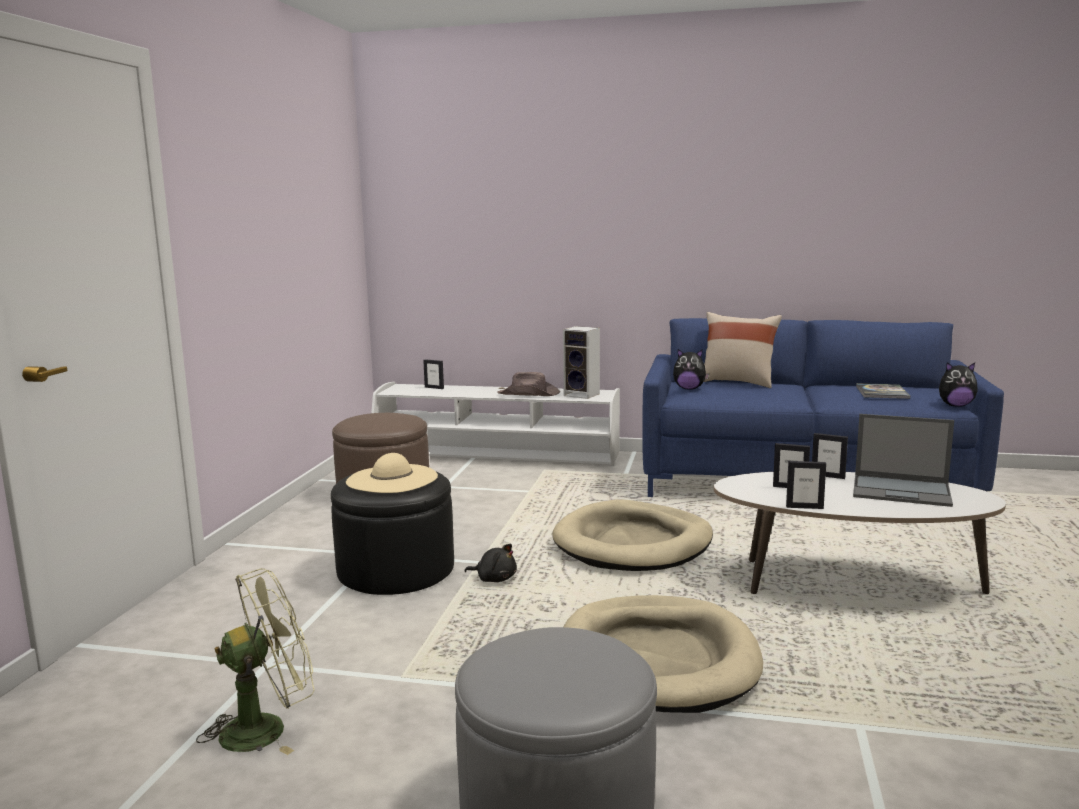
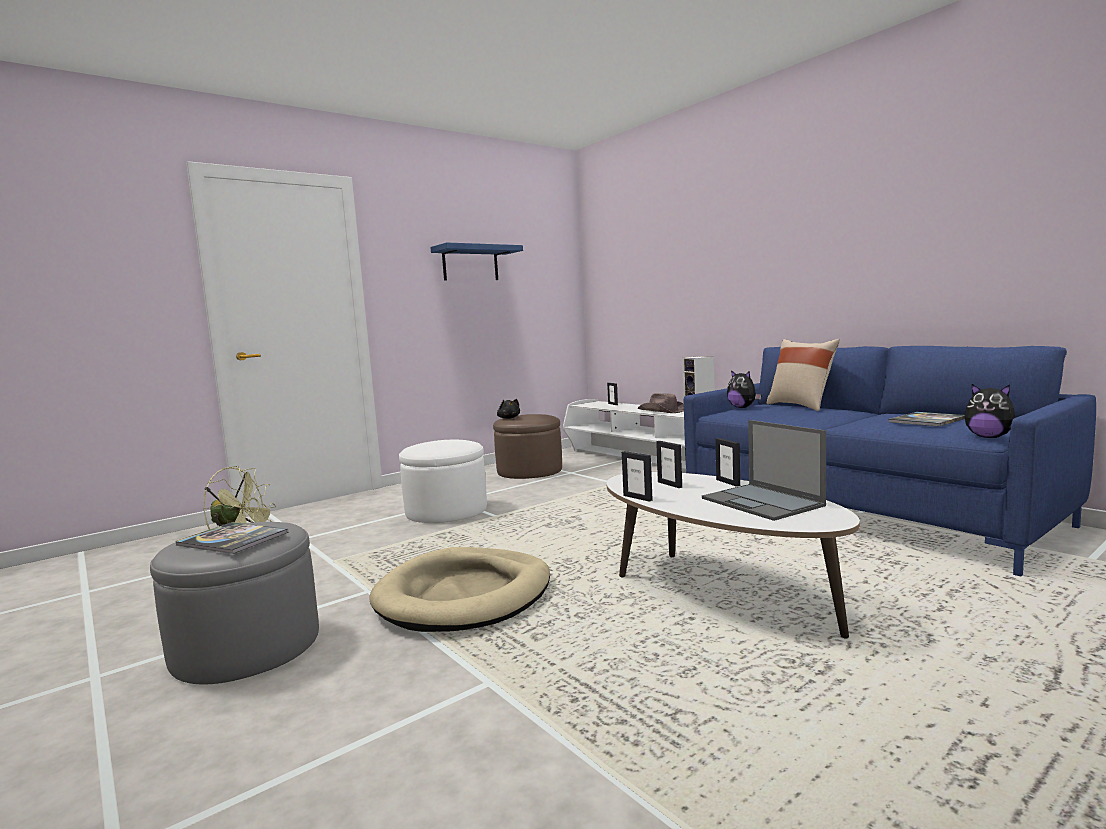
camera: 40 degrees right, 5 degrees down
(272, 197) = (470, 264): none -> blue shelf
(392, 479) = (440, 444): beige hat -> none
(396, 570) = (446, 510): black ottoman -> white ottoman
(494, 579) = (482, 527): black plush toy -> black plush toy (508, 418)
(570, 666) = (232, 539): none -> book
(633, 543) = (612, 526): beige dog bed -> none

